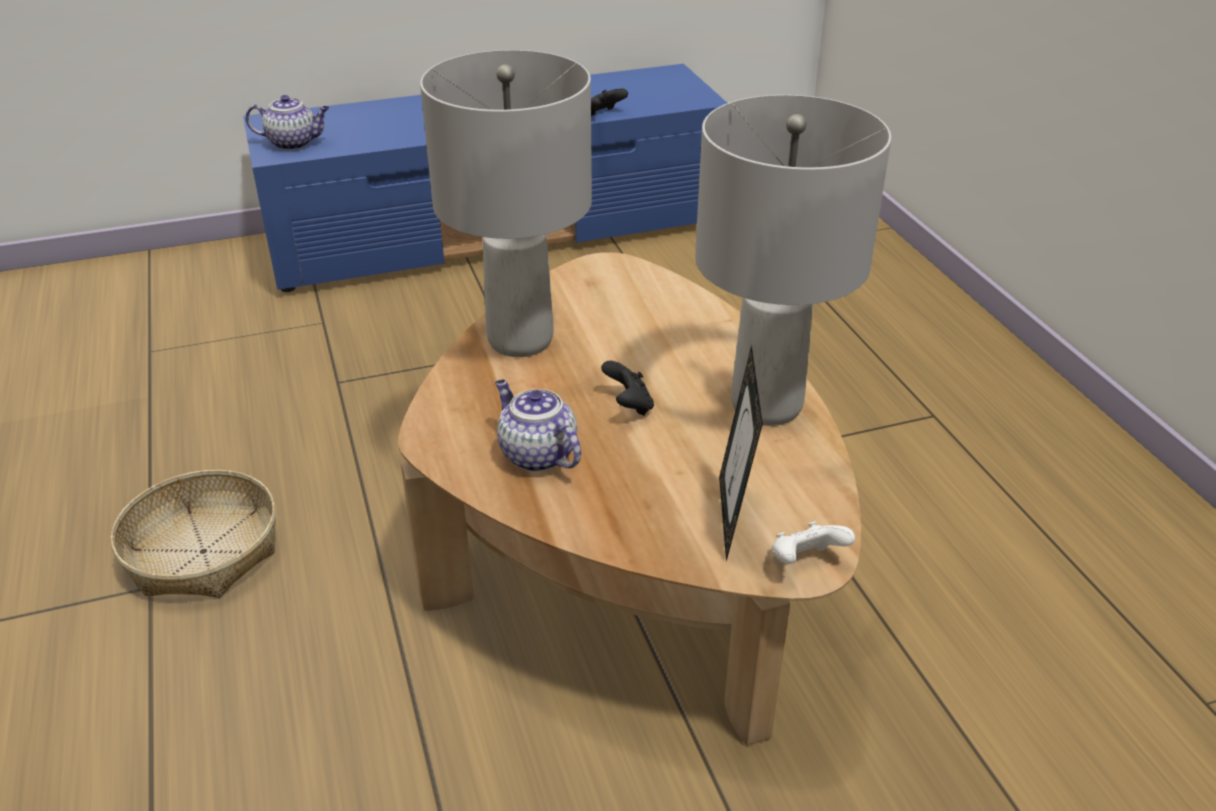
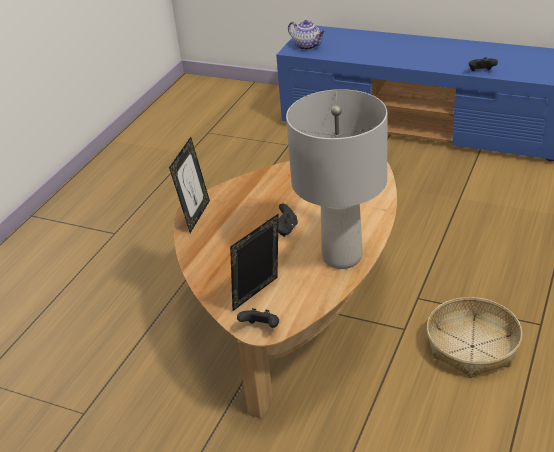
camera: 45 degrees right, 0 degrees up
(203, 552) = (143, 228): basket -> basket (472, 346)
(451, 448) = (195, 216): none -> picture frame
(520, 339) = (280, 180): grey table lamp -> none
(536, 454) = (221, 233): teapot -> none
(805, 562) = (261, 328): white game controller -> black game controller

